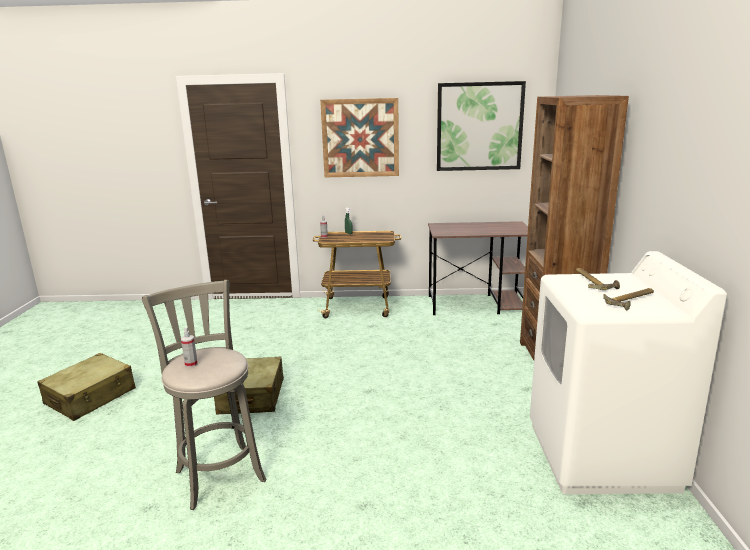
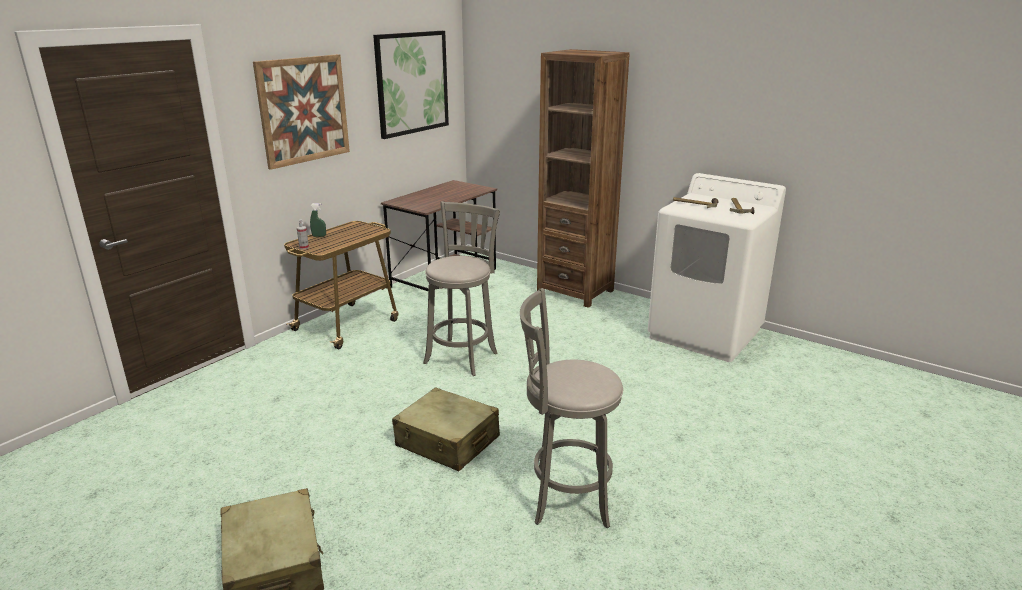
camera: 55 degrees left, 5 degrees up
(191, 364) = (575, 383): spray bottle -> none
(370, 357) = (463, 356): none -> grey stool

